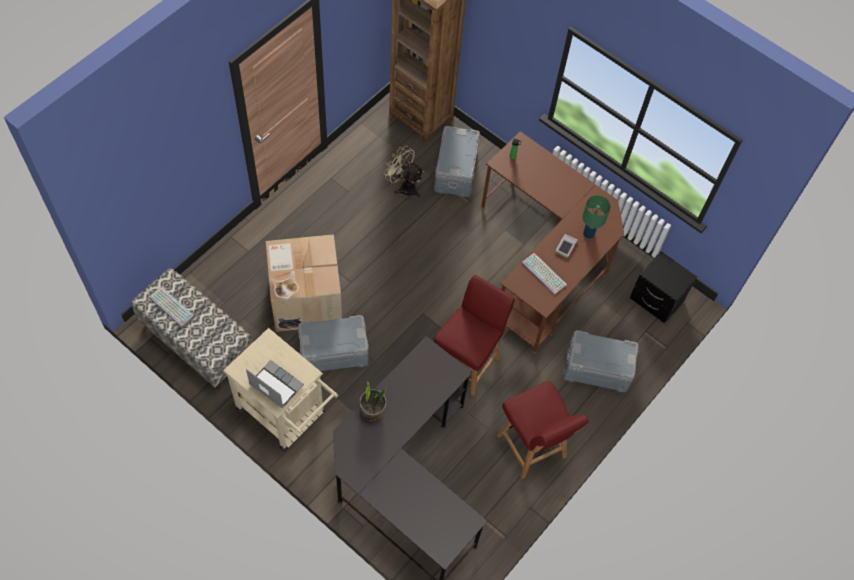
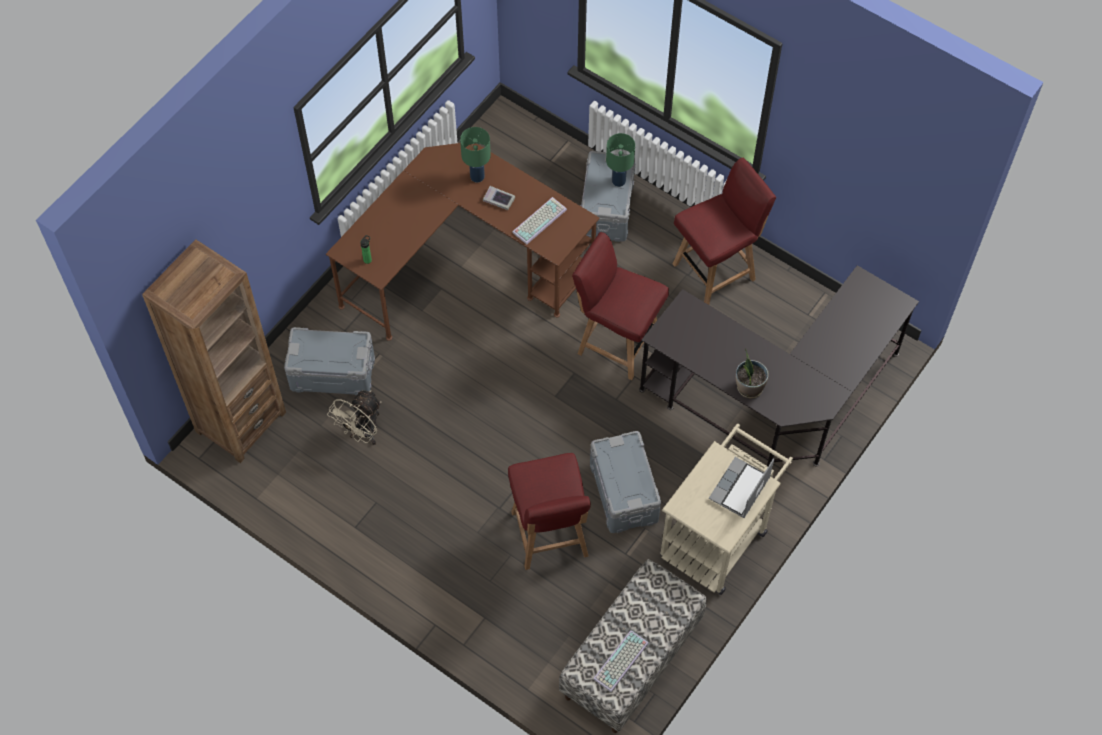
camera: 90 degrees left, 0 degrees up
(305, 298) = (550, 536): cardboard box -> red chair
(607, 362) = (618, 180): none -> green table lamp
(655, 300) = (507, 150): black nightstand -> none

